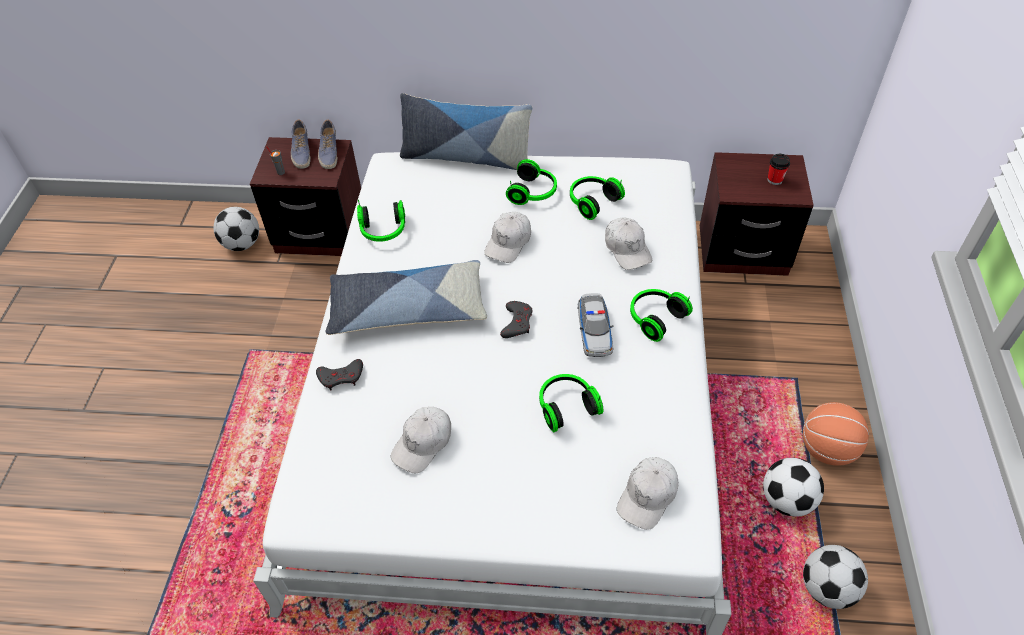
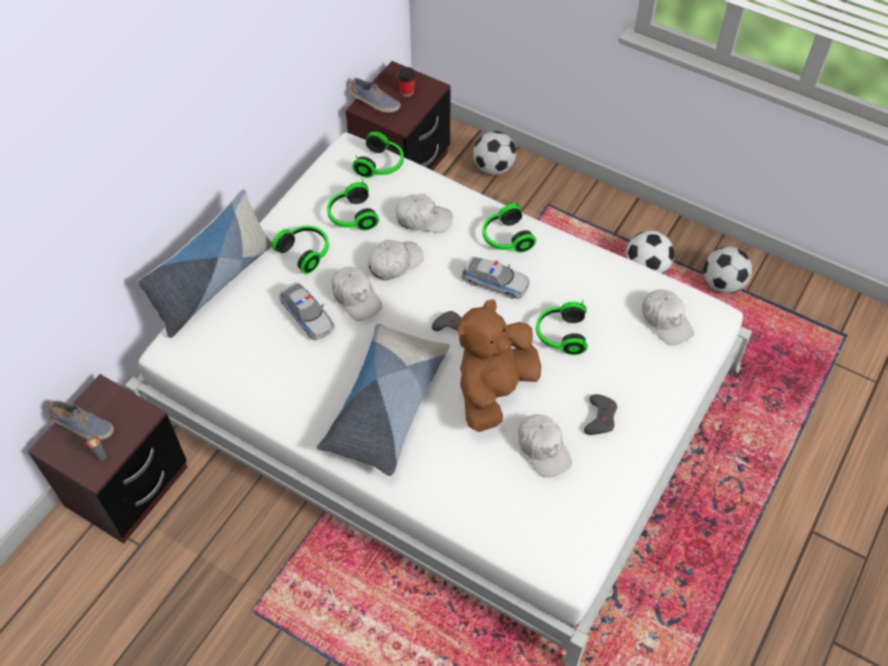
camera: 65 degrees left, 5 degrees up
(242, 244) = (83, 574): football -> football (494, 168)
(329, 152) = (104, 400): shoe -> shoe (374, 103)
(341, 377) = (435, 487): grey game controller -> grey game controller (600, 418)
(383, 231) = (268, 391): headphones -> headphones (381, 165)
(467, 378) = (494, 390): none -> brown plush toy
(470, 221) = (307, 315): none -> toy car
(563, 251) = (395, 263): none -> white cap
(826, 449) = (617, 222): basketball -> none

